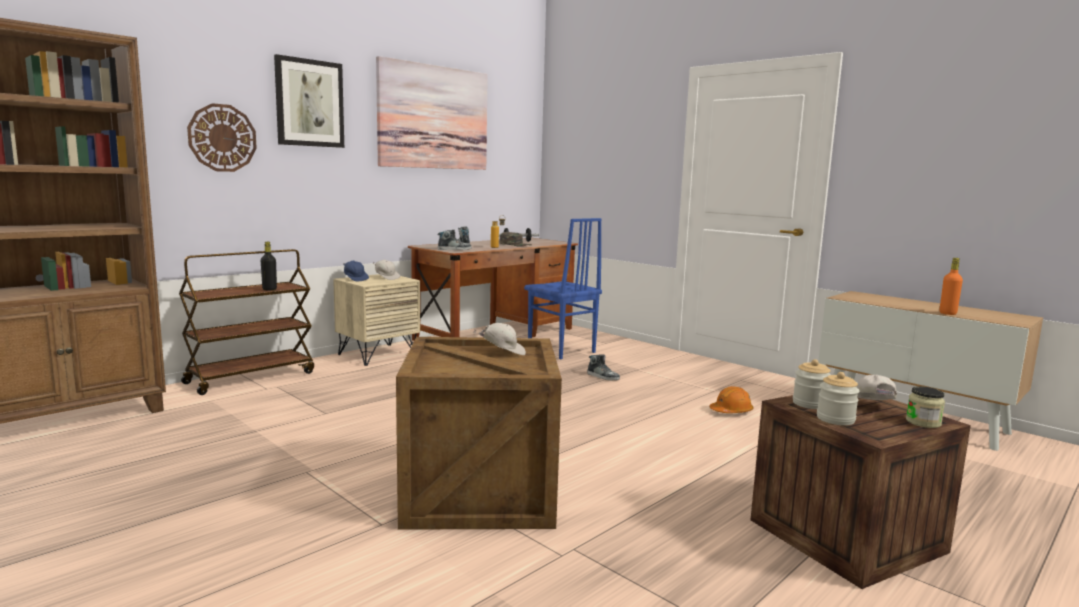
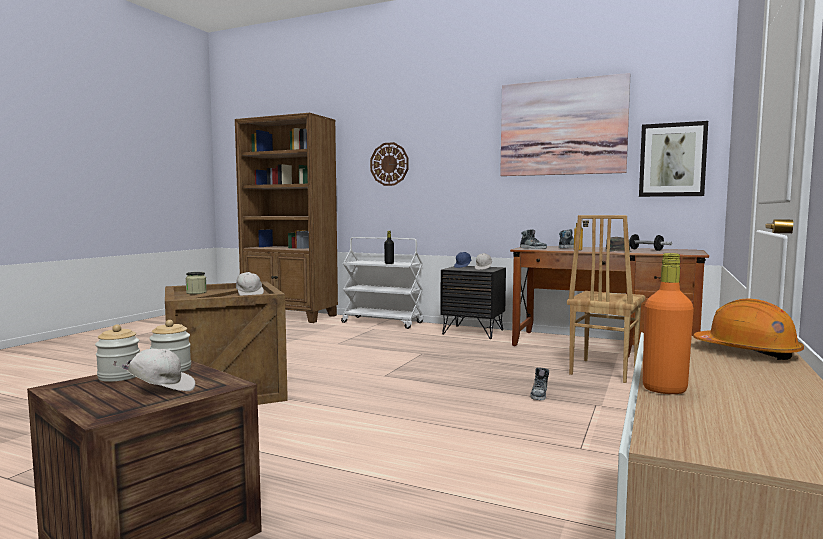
camera: 70 degrees right, 5 degrees down
(251, 377) = (383, 322): brown cart -> white cart
(309, 103) = (446, 133): picture -> picture (672, 160)
(377, 355) = (473, 332): beige nightstand -> black nightstand
(560, 350) = (602, 370): blue chair -> brown chair
(731, 411) = (507, 462): orange hard hat -> orange hard hat (747, 352)
(923, 422) = (100, 407): jar -> jar (196, 292)

